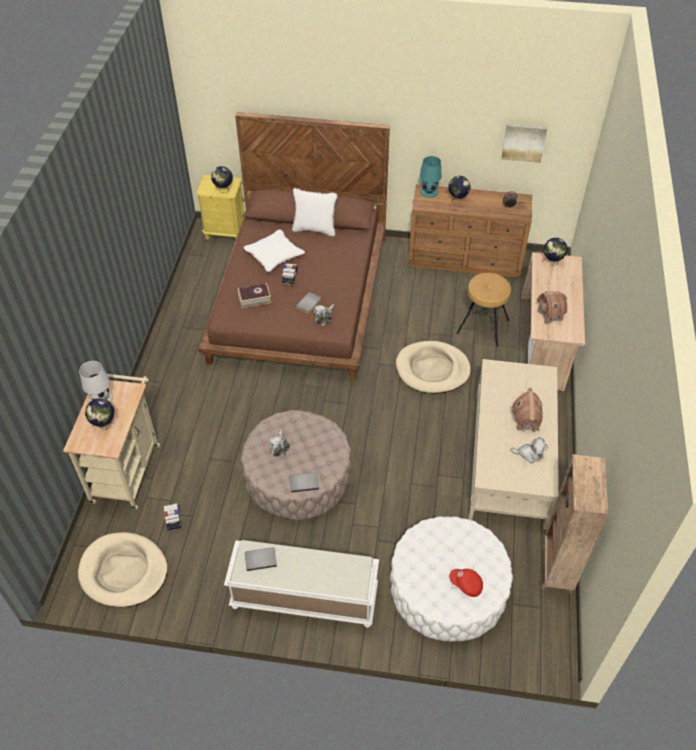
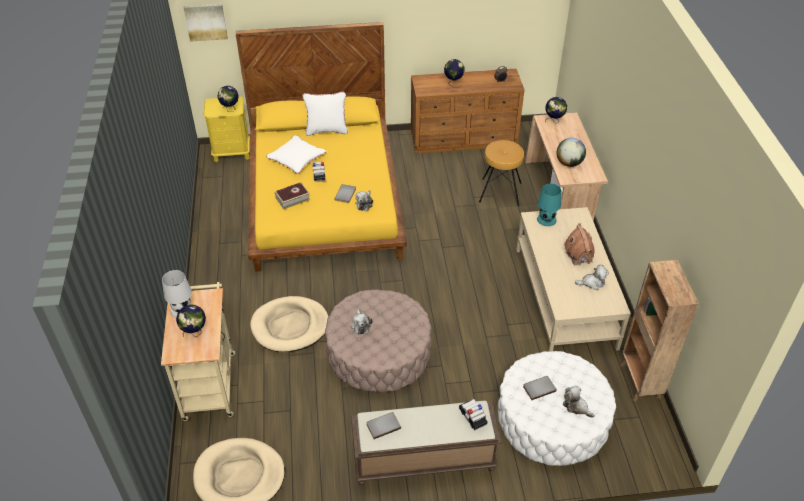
camera: 15 degrees left, 5 degrees down
(173, 519) = (272, 417): toy car -> toy car (472, 417)
(300, 298) = (324, 197): brown bed -> yellow bed
(303, 482) = (395, 351): grey book -> grey book (538, 388)
(303, 598) = (423, 459): white bench -> brown bench
(429, 192) = (425, 80): turquoise table lamp -> turquoise table lamp (546, 219)
(432, 370) = (469, 236): beige dog bed -> beige dog bed (290, 326)
(466, 585) = (576, 406): red cap -> plush toy
(523, 142) = (504, 20): picture -> picture (206, 22)
(550, 315) = (569, 163): toy house -> globe

